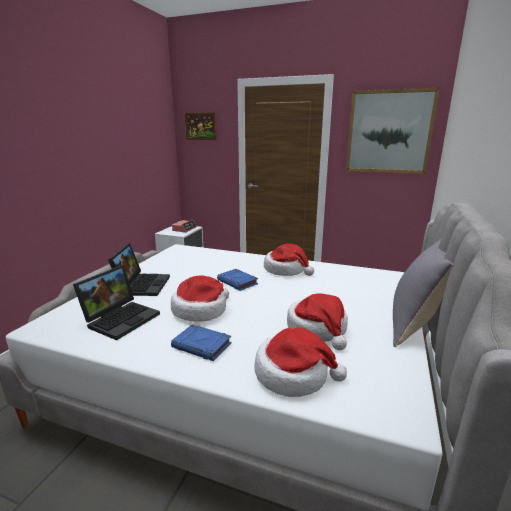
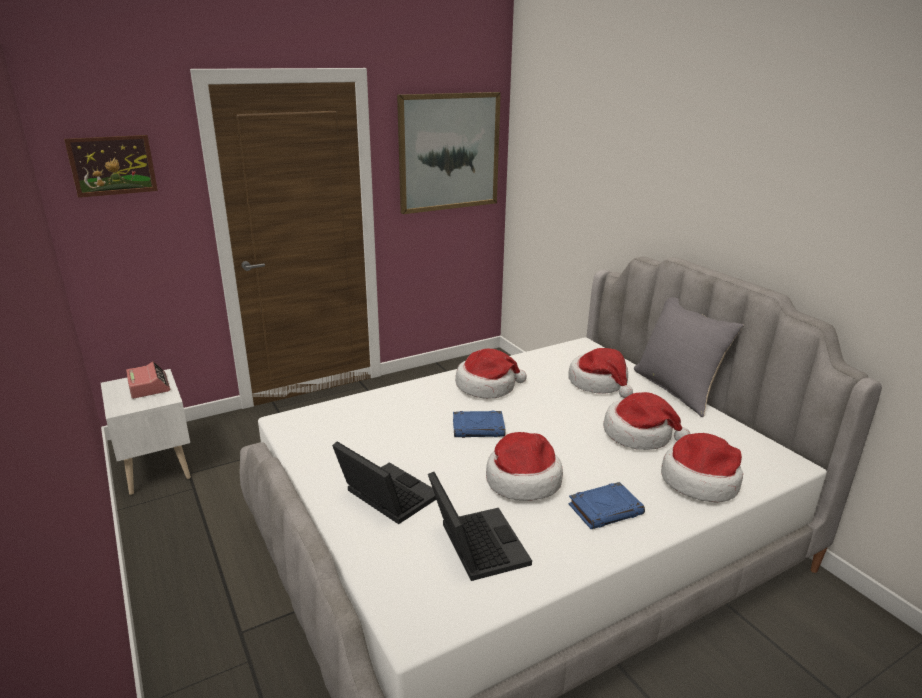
camera: 50 degrees left, 5 degrees up
(359, 295) = (599, 383): none -> hat

